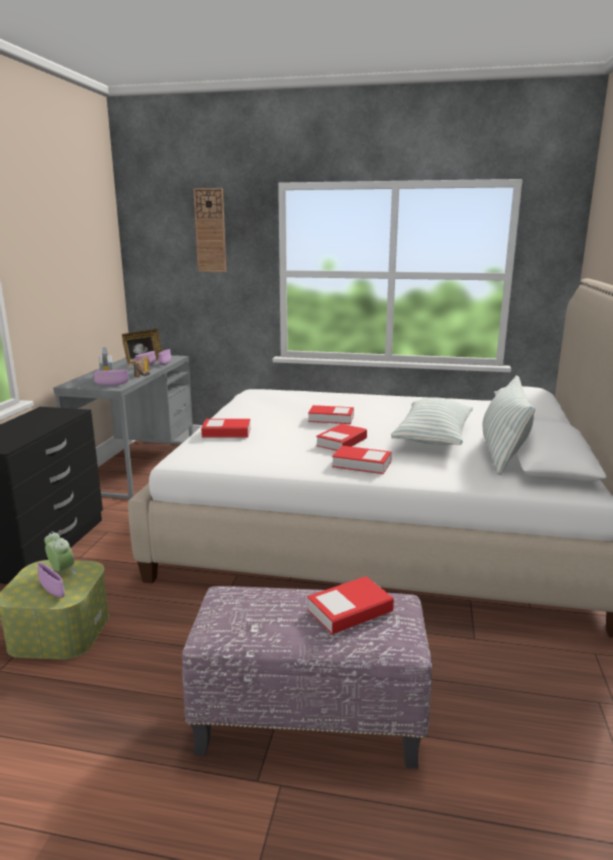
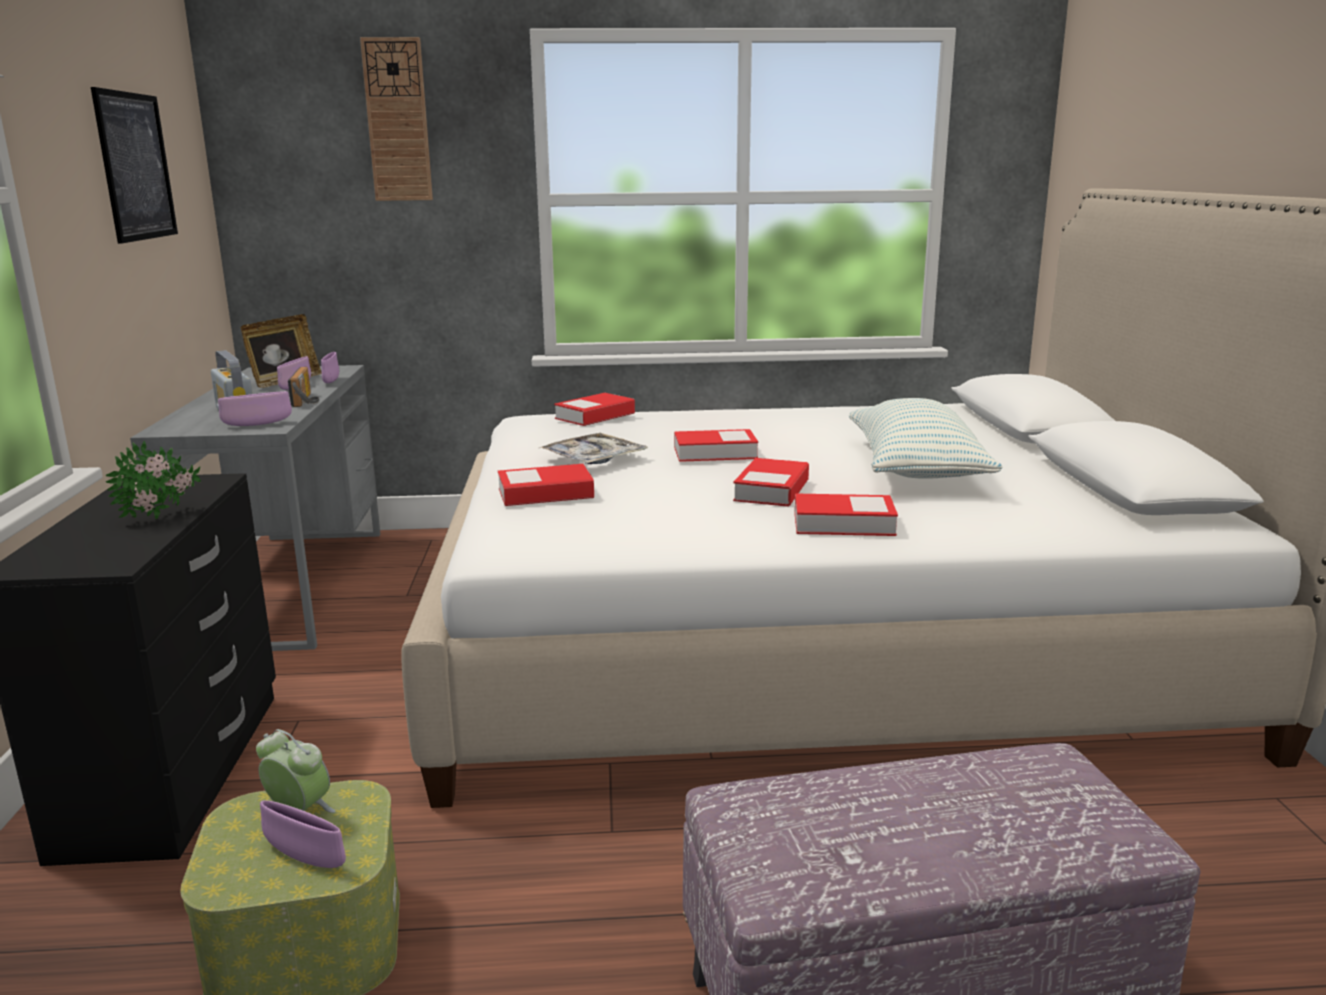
camera: 15 degrees left, 0 degrees up
(40, 427) = (163, 515): none -> potted plant
(73, 256) = (136, 166): none -> picture
(267, 416) = (594, 459): none -> tray
(350, 611) = (995, 791): book -> book (595, 416)
(503, 453) = (1049, 482): pillow -> none

